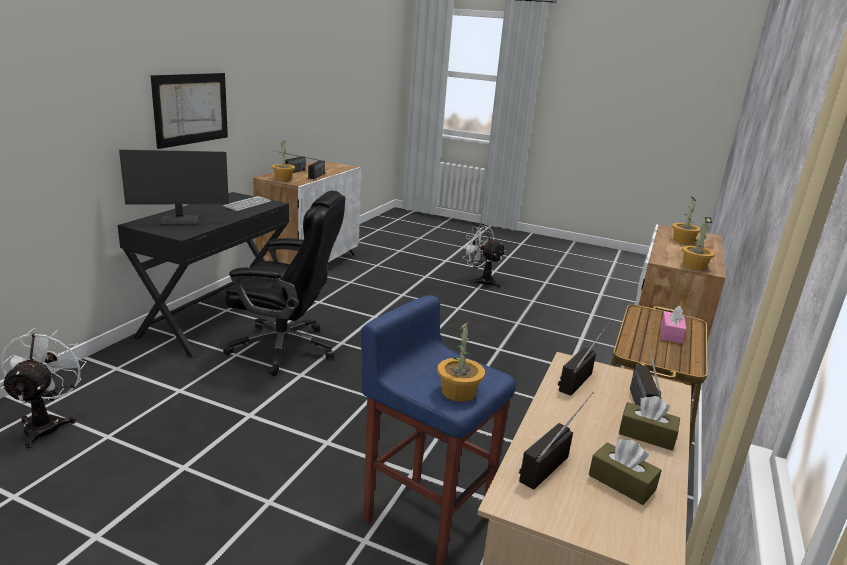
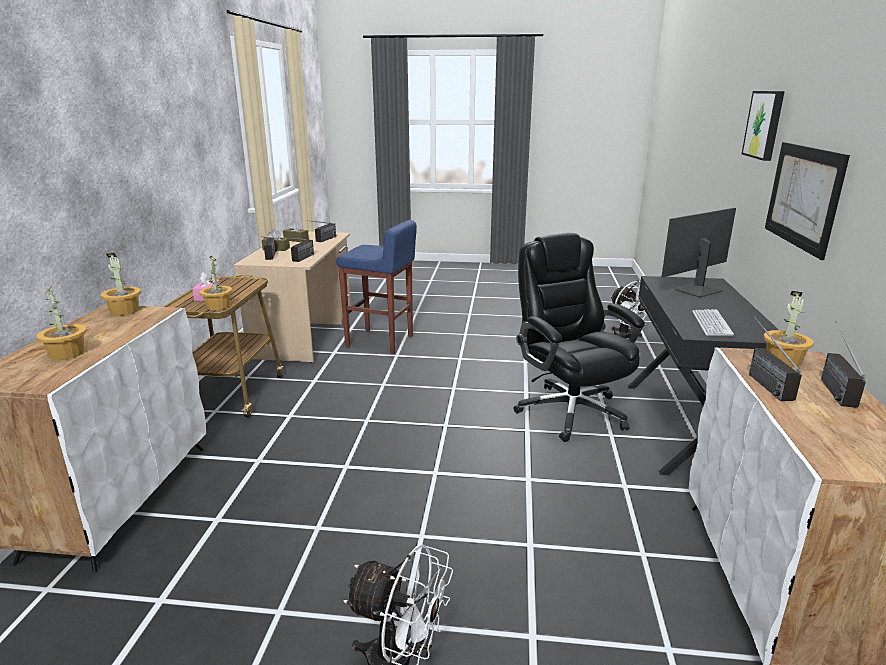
camera: 165 degrees right, 0 degrees up
(107, 63) = (765, 124): none -> picture
(285, 348) = (569, 410): black office chair -> black office chair turned 75 degrees clockwise
(459, 392) = (364, 248): potted plant -> potted plant (217, 306)

